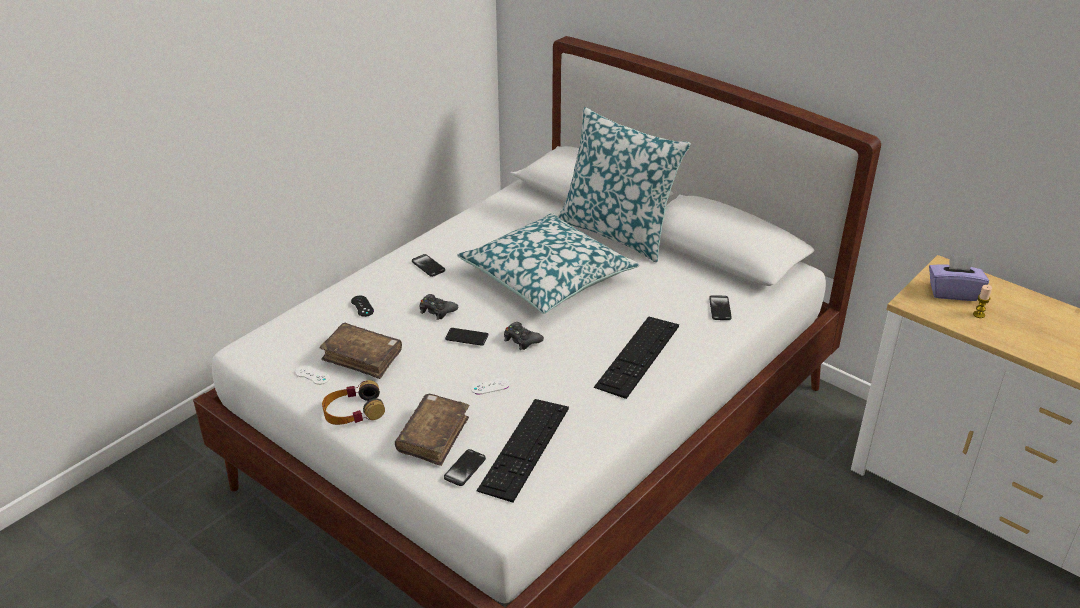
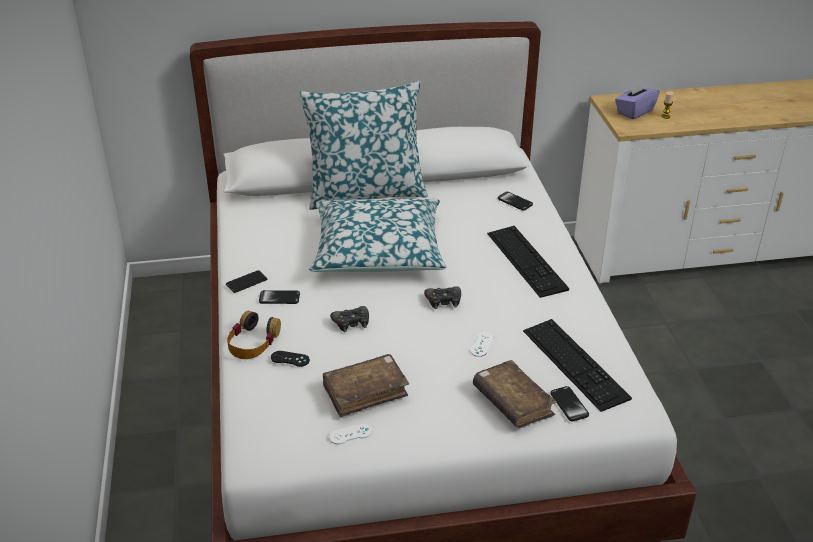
camera: 50 degrees left, 0 degrees up
(353, 411) = (430, 432): headphones -> headphones (253, 342)
(466, 337) = (406, 325): phone -> phone (246, 282)

